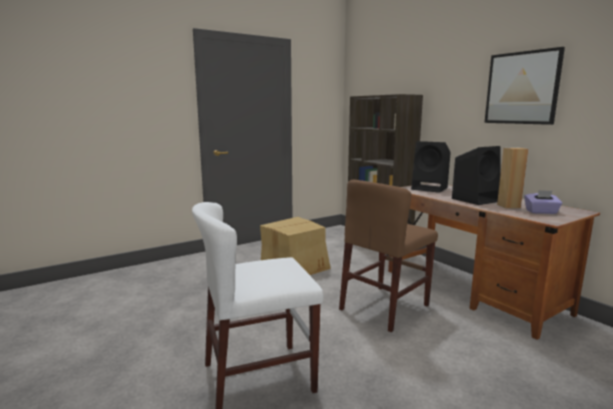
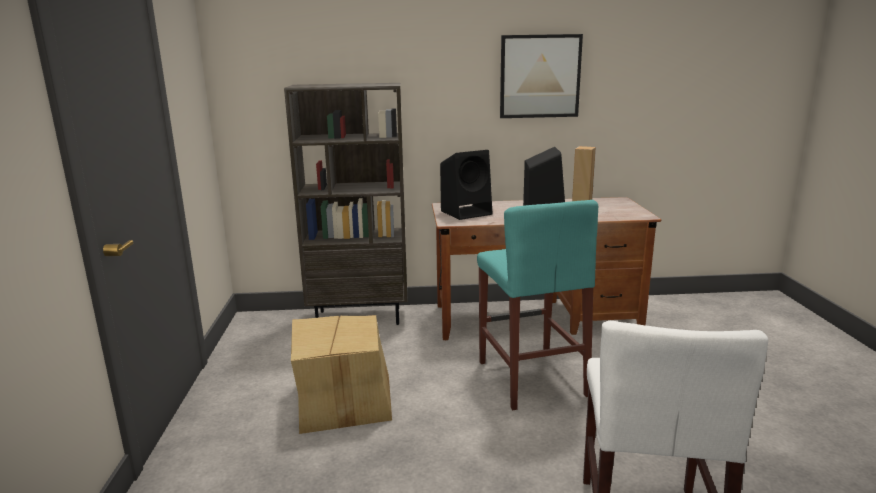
camera: 60 degrees left, 5 degrees up
(384, 307) = (531, 378): brown chair -> turquoise stool
(541, 212) = (612, 209): purple tissue box -> none

